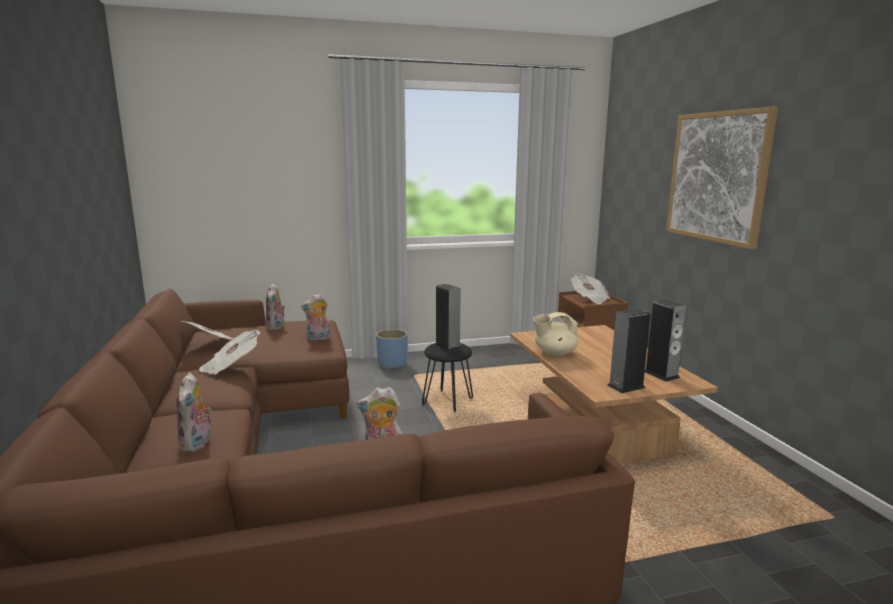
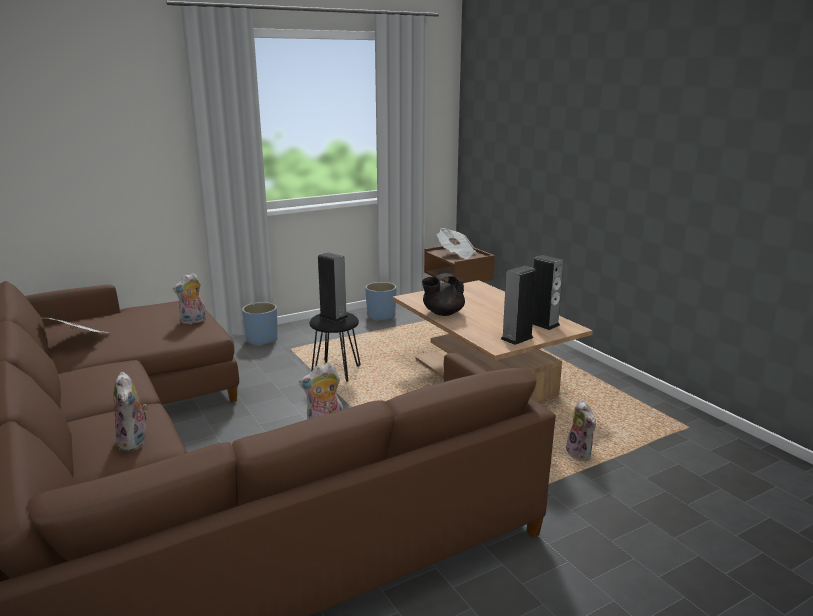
camera: 15 degrees left, 5 degrees up
(231, 367) = (117, 362): newspaper -> none
(276, 327) = (139, 314): plush toy -> plush toy (580, 454)
(510, 353) = (381, 316): none -> blue planter
(554, 353) = (442, 313): beige teapot -> black teapot
(717, 177) = (576, 133): picture -> none

